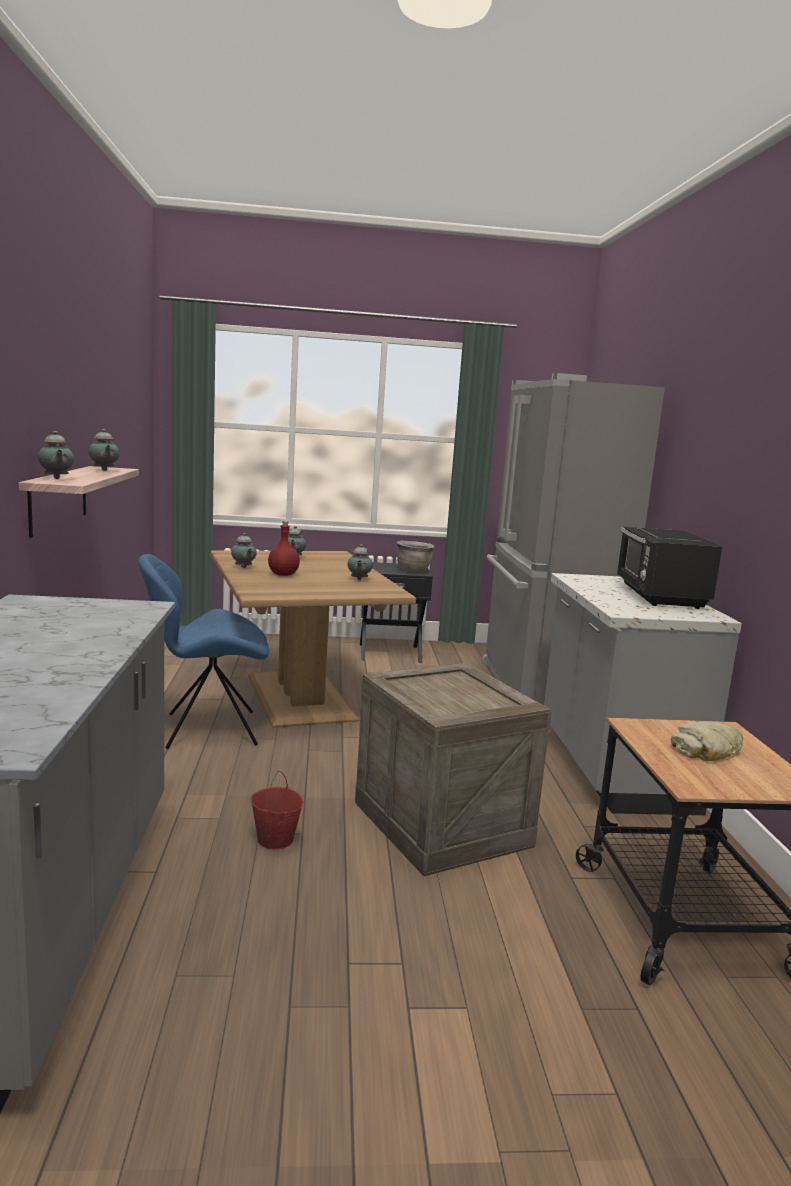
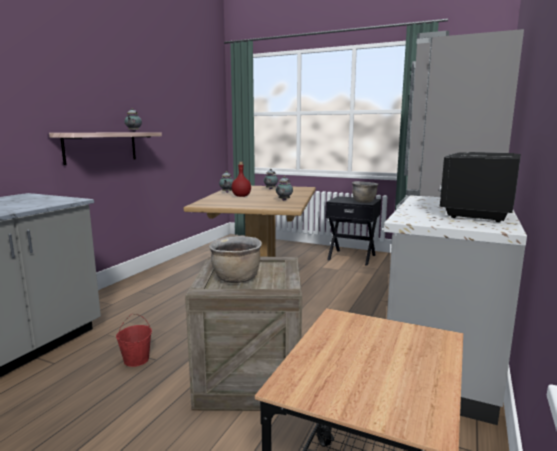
camera: 30 degrees right, 0 degrees up
(56, 478) = (78, 132): teapot -> none
(207, 729) = (186, 288): blue chair -> none
(451, 700) = (236, 279): none -> brown cooking pot
(707, 750) = (377, 354): bread -> none

